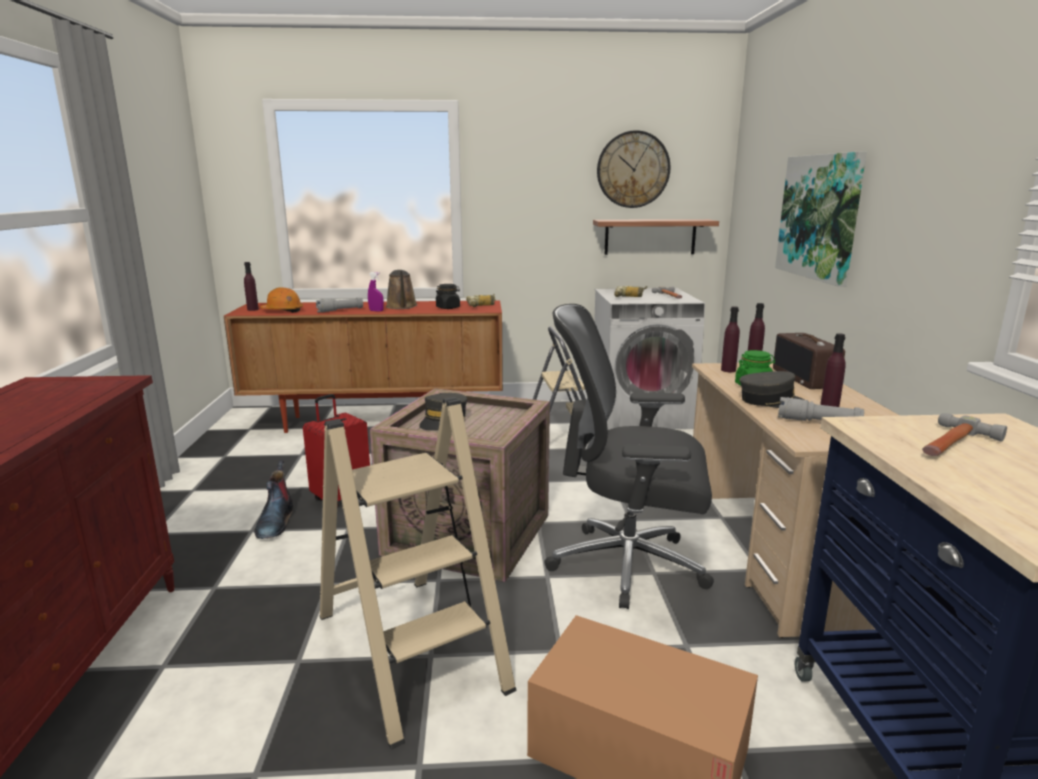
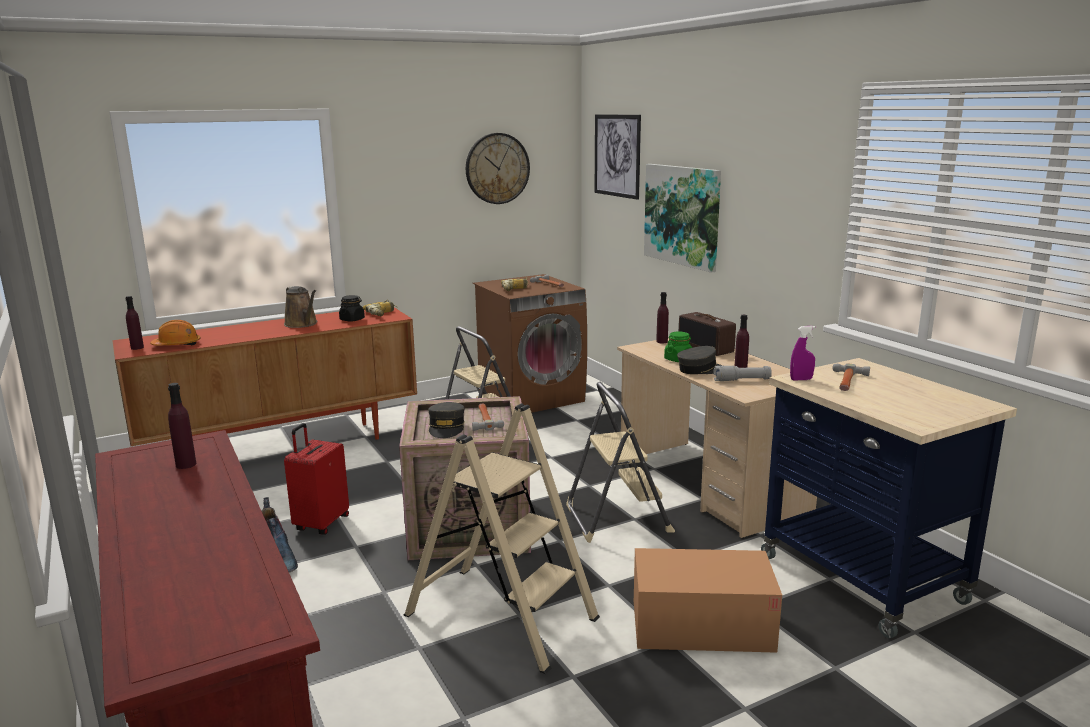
camera: 25 degrees left, 0 degrees up
(340, 310) = (242, 336): grey flashlight -> none
(376, 311) = (283, 332): purple spray bottle -> purple spray bottle (801, 379)
(491, 419) = (485, 419): none -> hammer
(629, 565) = (613, 518): office chair -> beige step ladder
(640, 414) = (531, 396): white washing machine -> brown washing machine
(650, 237) = (516, 229): shelf -> none
(728, 370) = (648, 349): purple bottle -> purple bottle (186, 464)
(765, 153) = (617, 155): none -> picture

